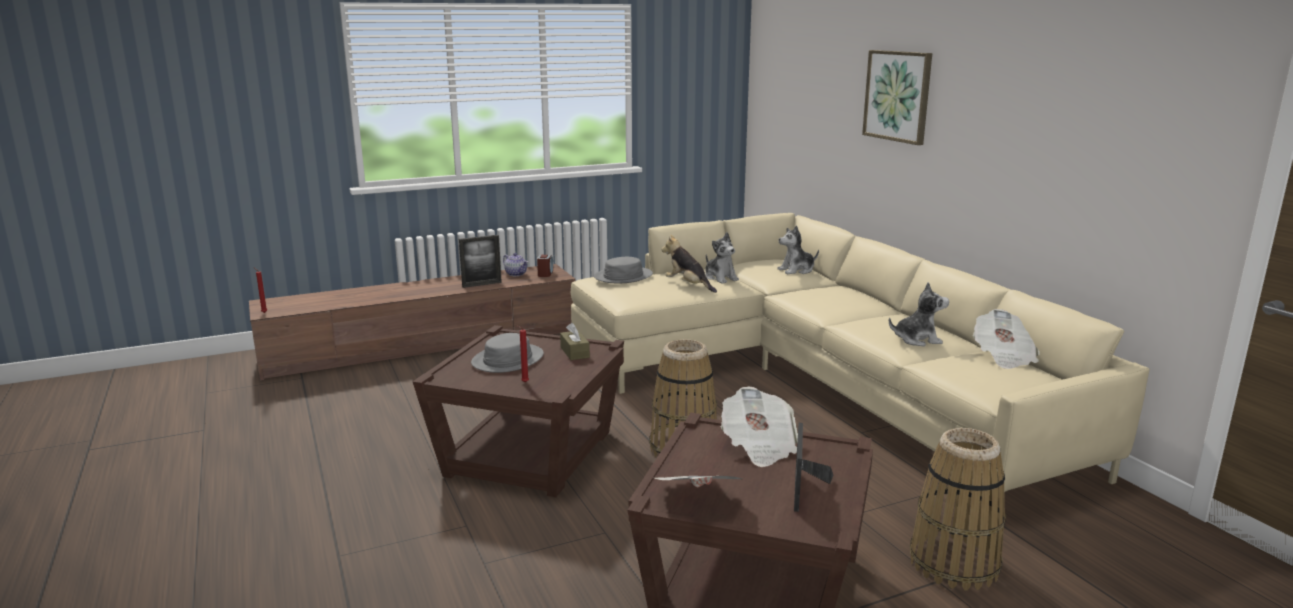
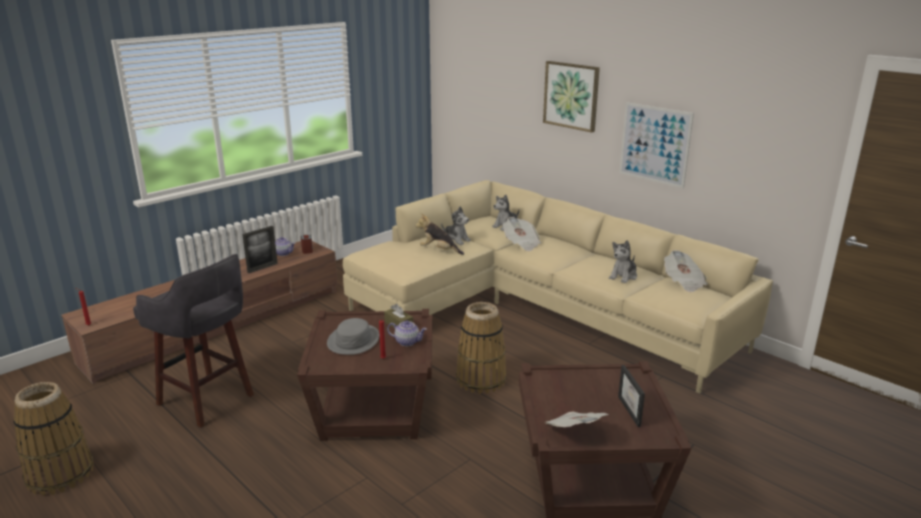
camera: 20 degrees left, 5 degrees up
(356, 416) = (208, 401): none -> grey stool
(569, 370) = (407, 342): none -> teapot
(623, 276) = (386, 249): grey hat -> none
(759, 446) = (582, 381): newspaper -> newspaper (521, 244)
(917, 340) = (623, 276): plush toy -> plush toy turned 150 degrees clockwise
(954, 563) = (696, 429): basket -> basket (60, 474)
(996, 159) = (655, 144): none -> picture

